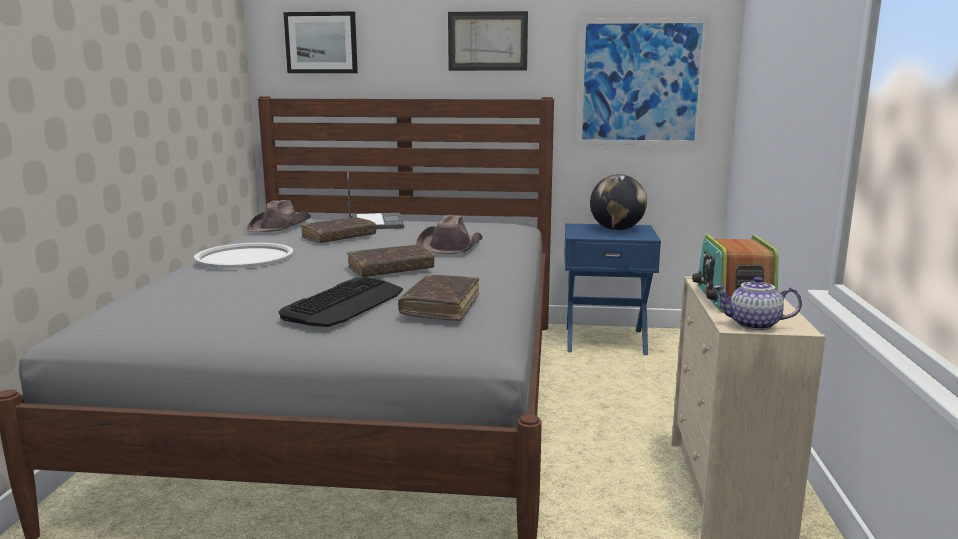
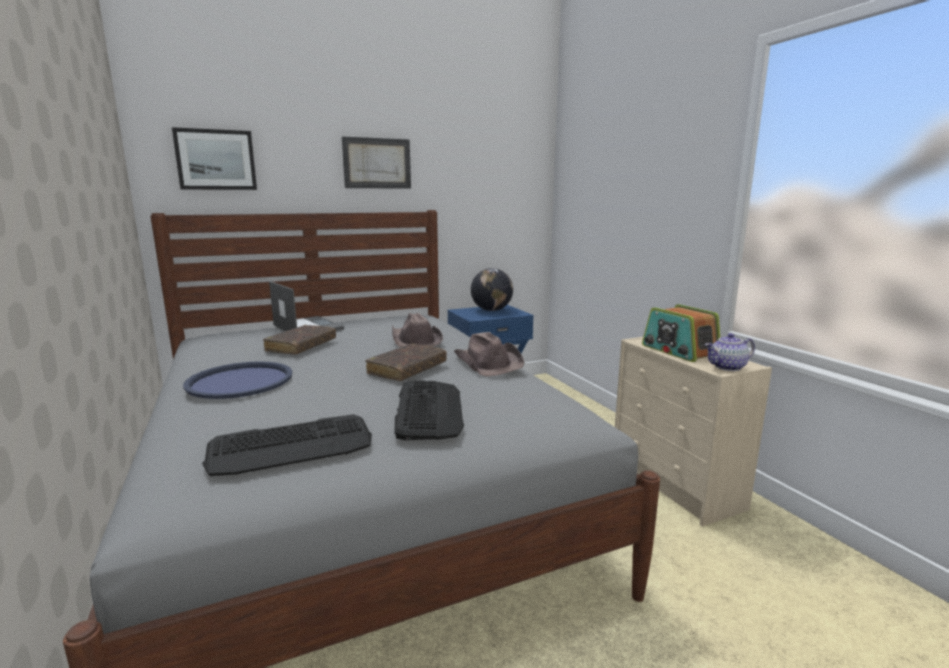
camera: 30 degrees left, 0 degrees up
(202, 308) = (292, 446): none -> keyboard
(244, 257) = (240, 381): white tray -> blue tray
(280, 226) = (216, 343): brown hat -> brown hat (488, 362)
(441, 307) = (510, 396): brown book -> none
(640, 82) = (493, 198): picture -> none

